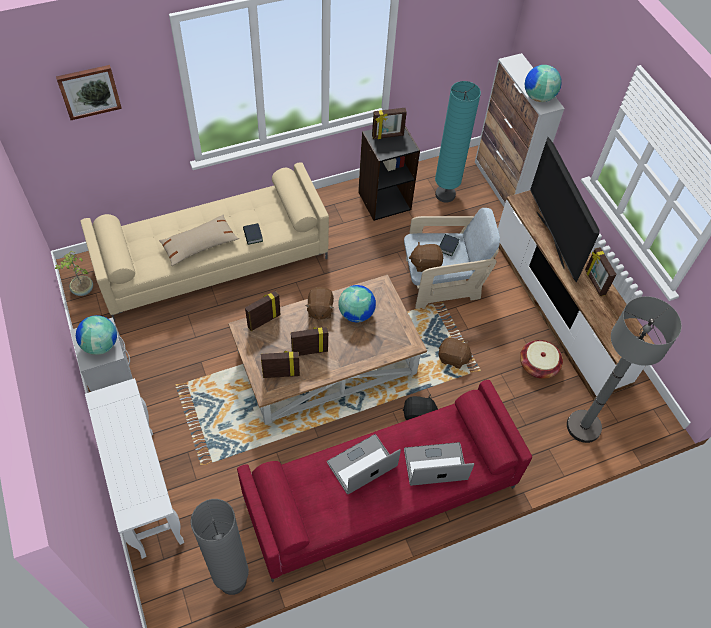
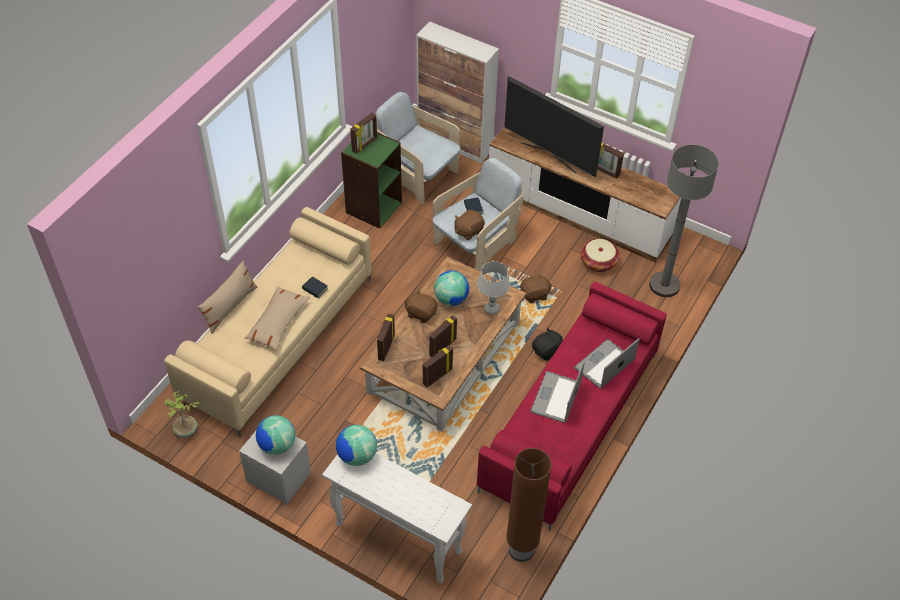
camera: 35 degrees left, 5 degrees down
(89, 91) = (151, 227): picture -> none
(177, 210) = (230, 307): none -> beige pillow
(232, 580) = (521, 550): grey floor lamp -> brown floor lamp
(319, 309) = (421, 313): brown plush toy -> brown plush toy turned 150 degrees clockwise
(382, 345) = (491, 309): none -> grey table lamp
(384, 200) = (373, 207): black bookcase -> green bookcase
(445, 195) = (417, 175): turquoise floor lamp -> beige armchair
(538, 97) = (473, 50): globe -> globe (357, 456)

